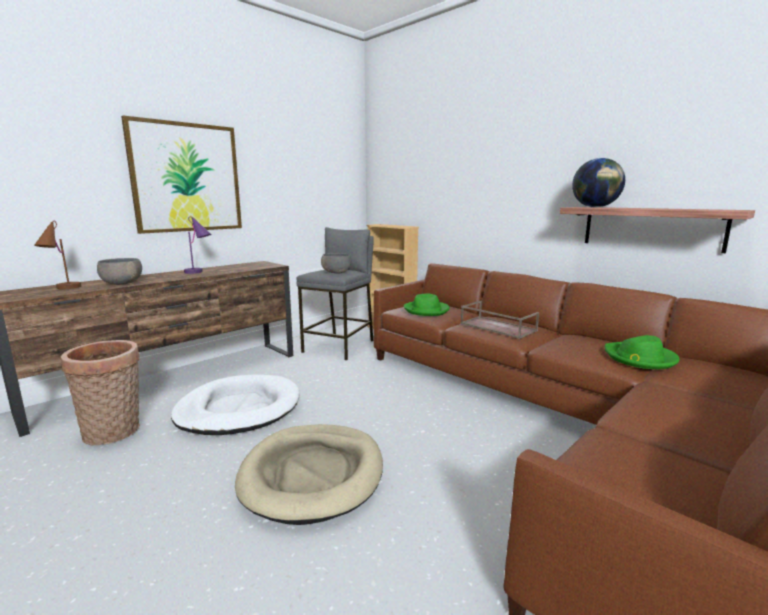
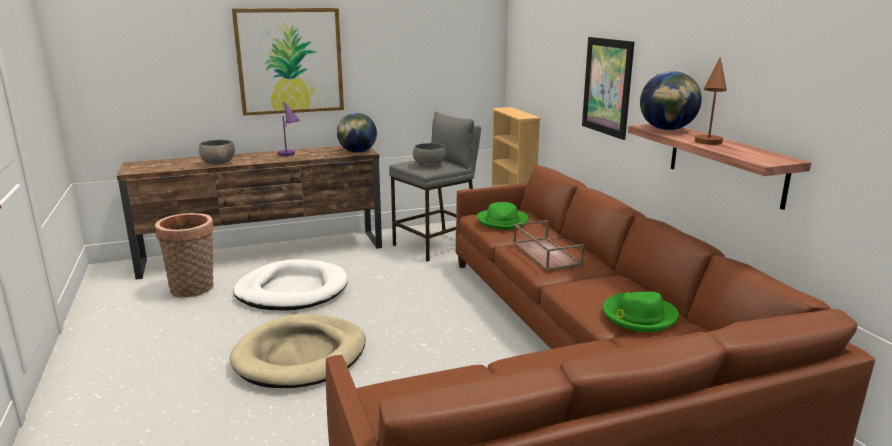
camera: 25 degrees right, 5 degrees up
(62, 289) = (173, 164): brown table lamp -> brown table lamp (707, 144)
(265, 266) = (357, 152): none -> globe
(499, 189) = (607, 86): none -> picture

